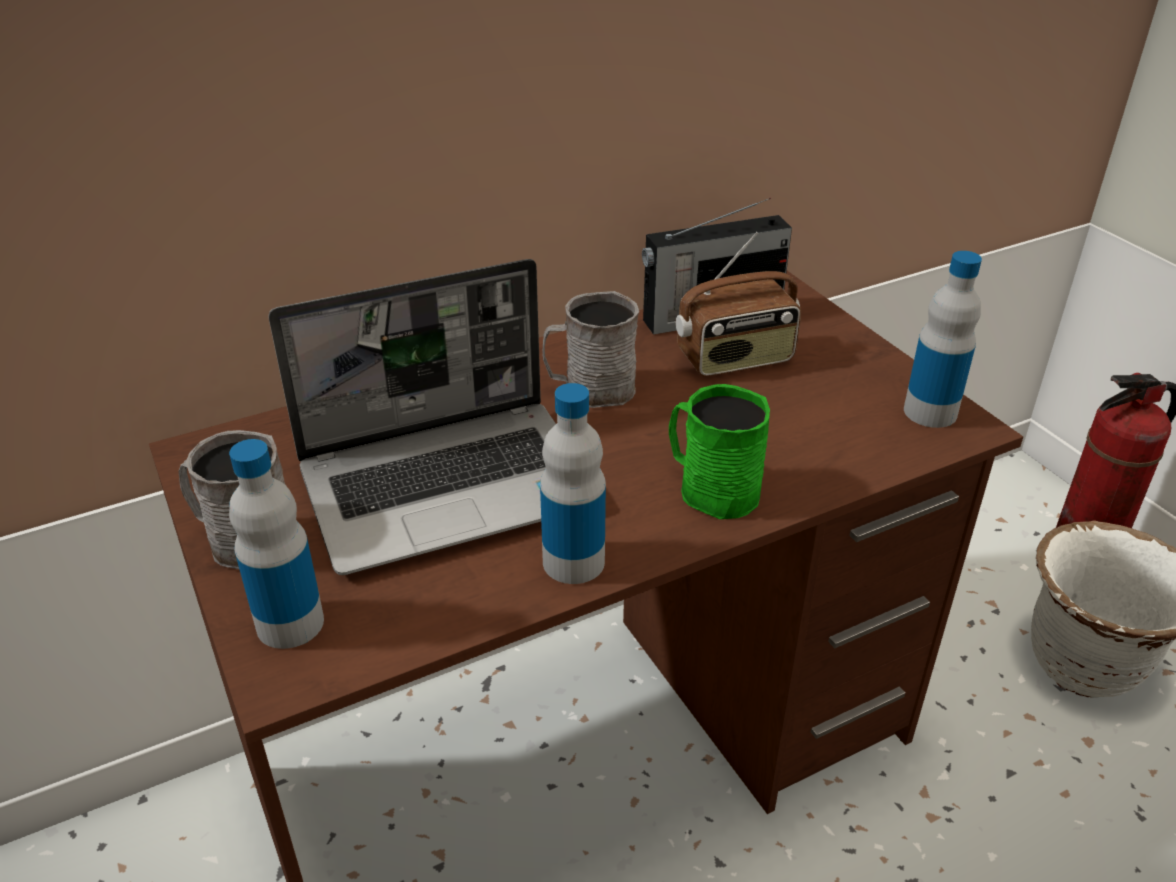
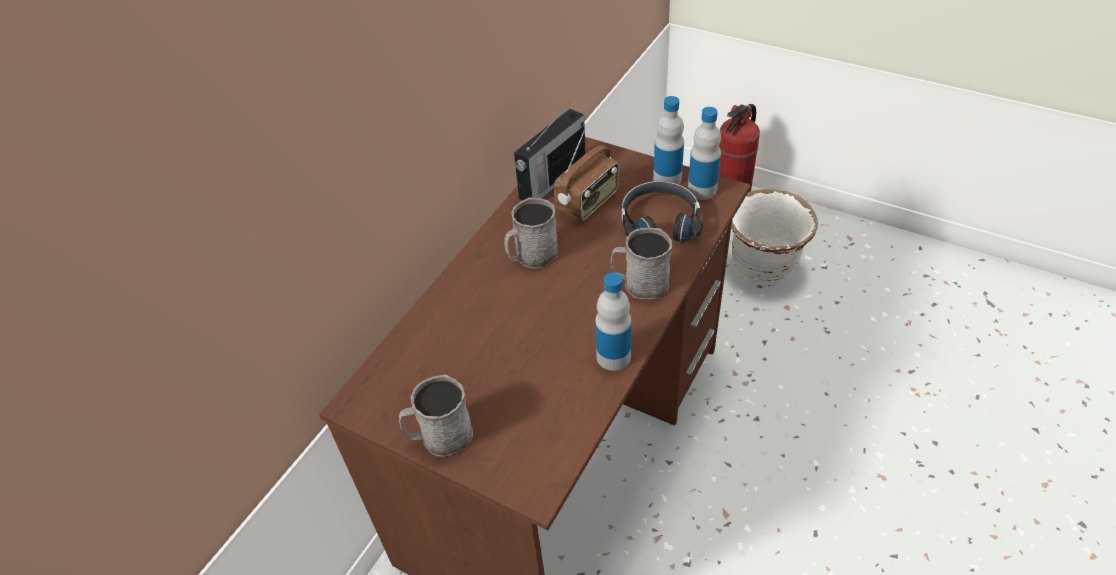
camera: 30 degrees left, 10 degrees up
(290, 623) = (512, 464): bottle -> bottle (667, 179)
(451, 485) = (515, 348): laptop -> none
(710, 488) = (640, 284): green mug -> grey mug
(820, 424) = (659, 221): none -> black headphones

